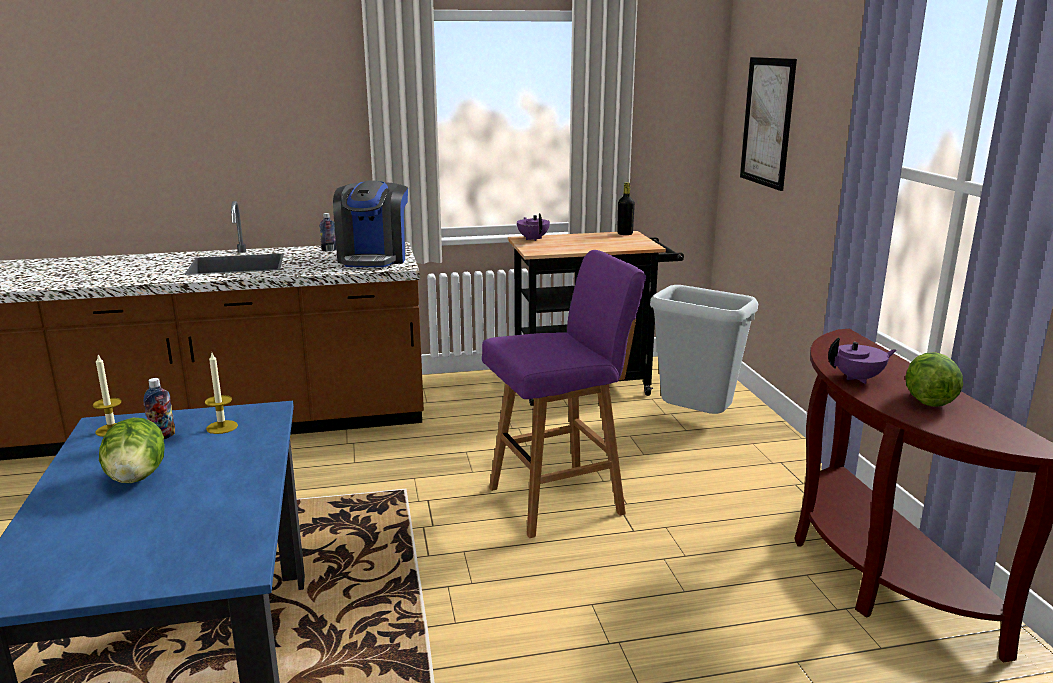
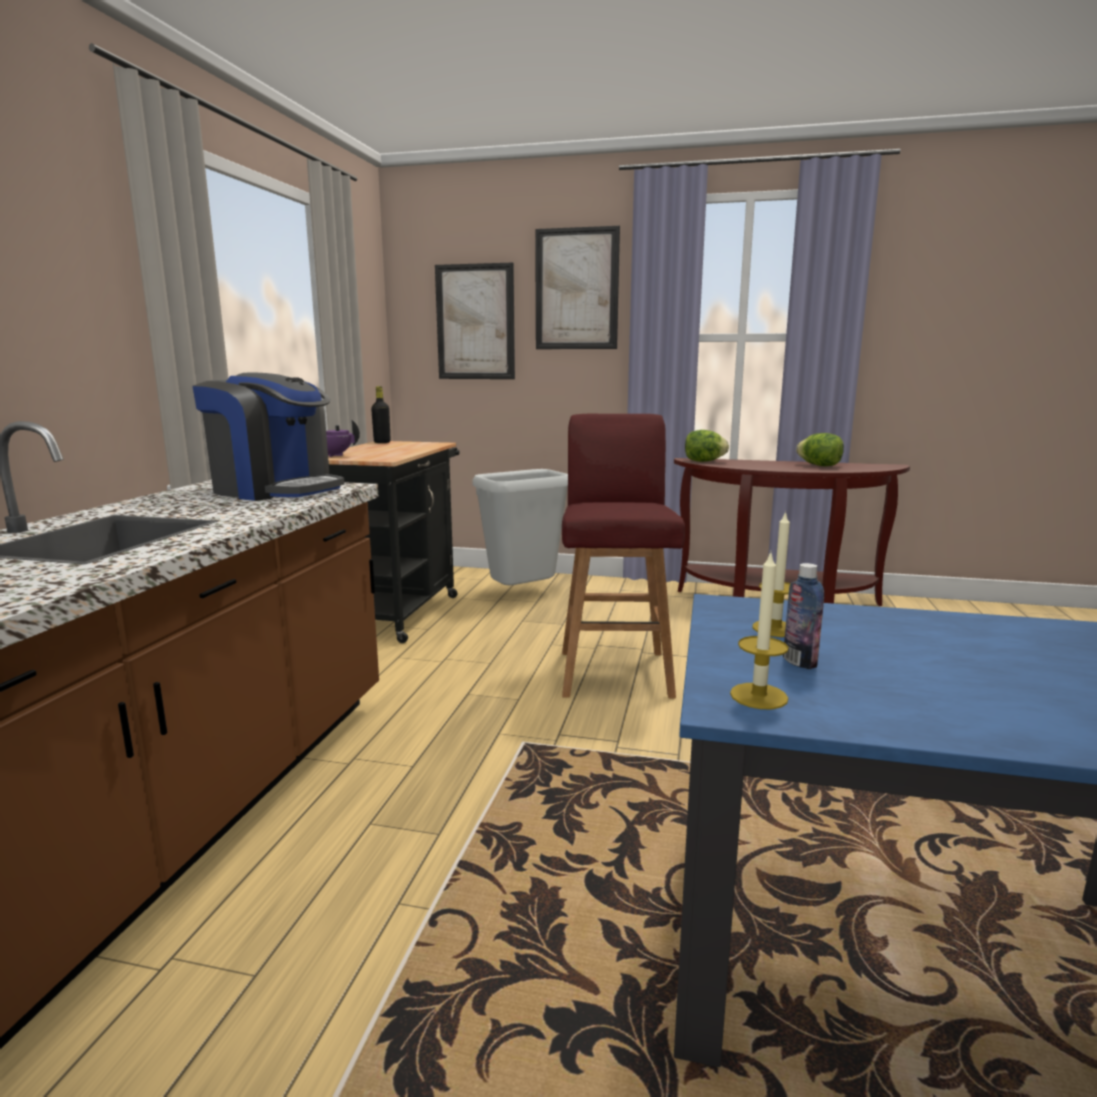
camera: 65 degrees left, 5 degrees down
(136, 478) = (954, 680): lettuce -> lettuce (704, 461)
(329, 250) = (168, 499): bottle -> none
(559, 500) = (615, 672): purple stool -> red stool
(834, 95) = (576, 289): none -> picture
(858, 378) = (775, 467): purple teapot -> none

